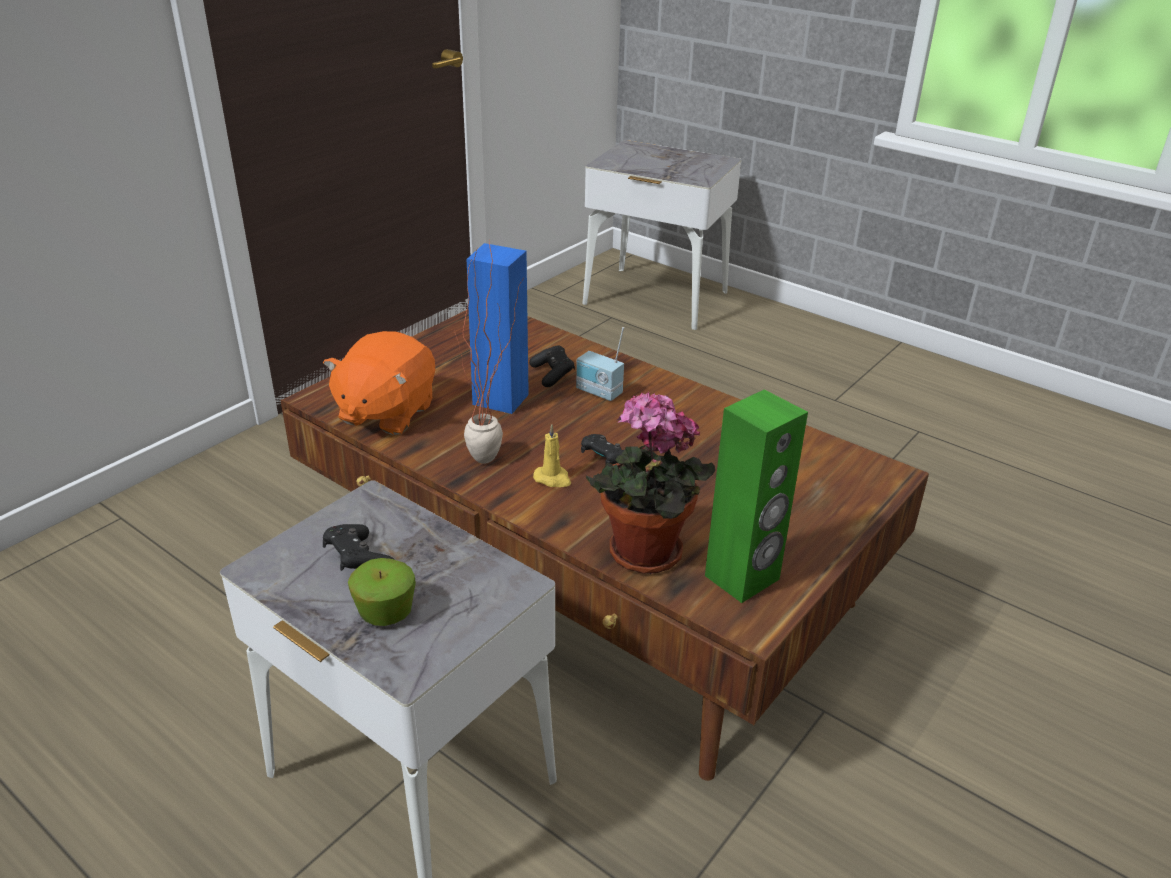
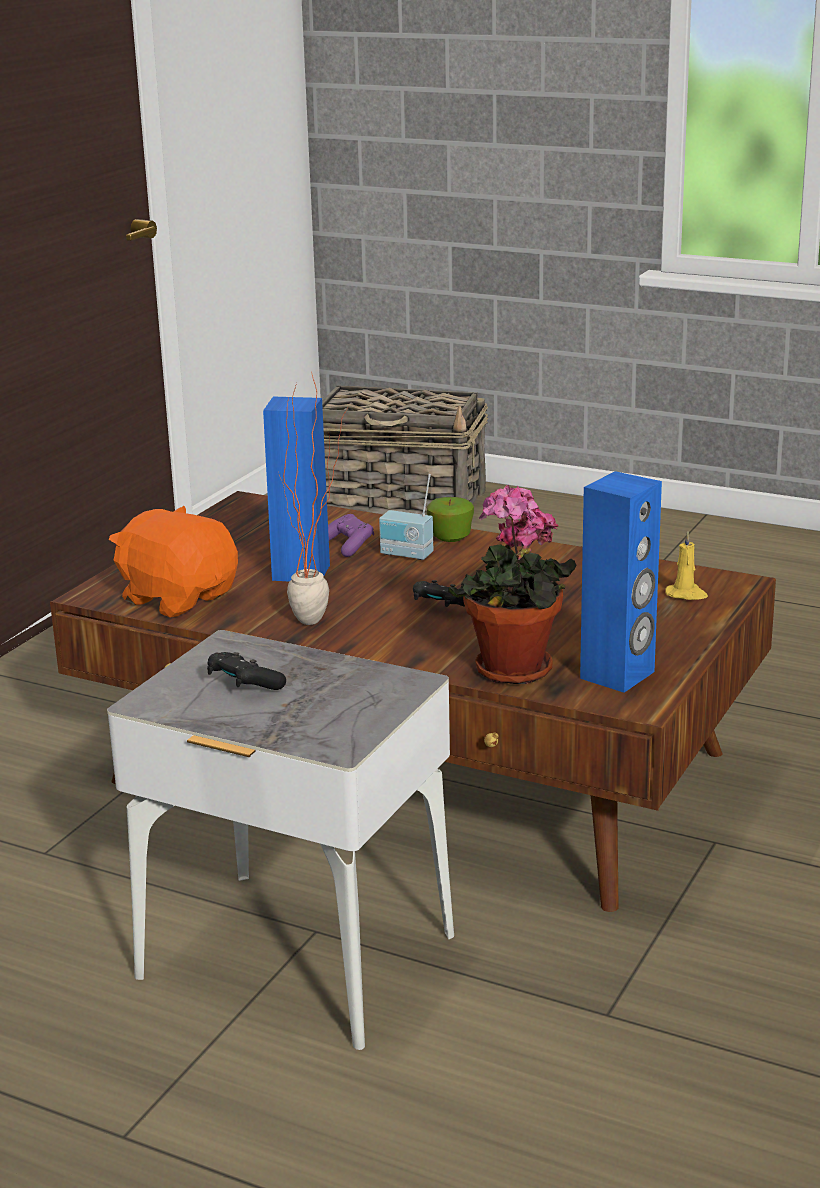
camera: 10 degrees left, 10 degrees down
(385, 612) = (294, 715): apple -> apple (450, 537)
(386, 412) = (178, 598): orange plush toy -> orange plush toy turned 120 degrees clockwise
(553, 374) = (348, 546): black game controller -> purple game controller
(553, 479) = (391, 627): yellow candle -> yellow candle (686, 594)
(657, 299) = (401, 504): side table -> basket
(742, 578) = (618, 675): green speaker -> blue speaker

